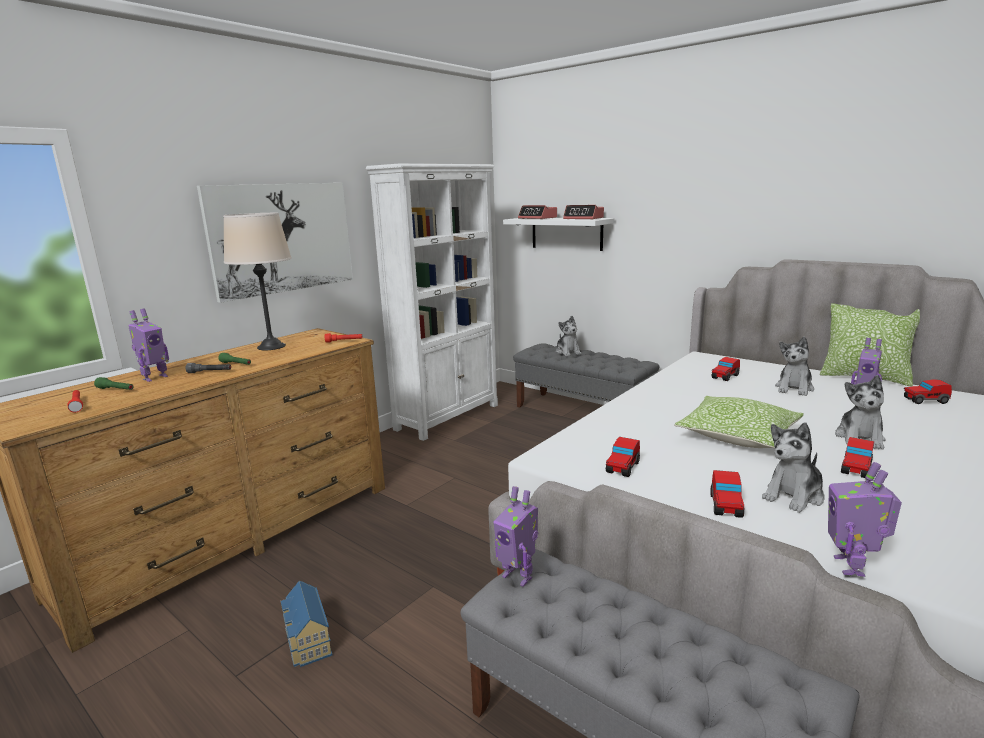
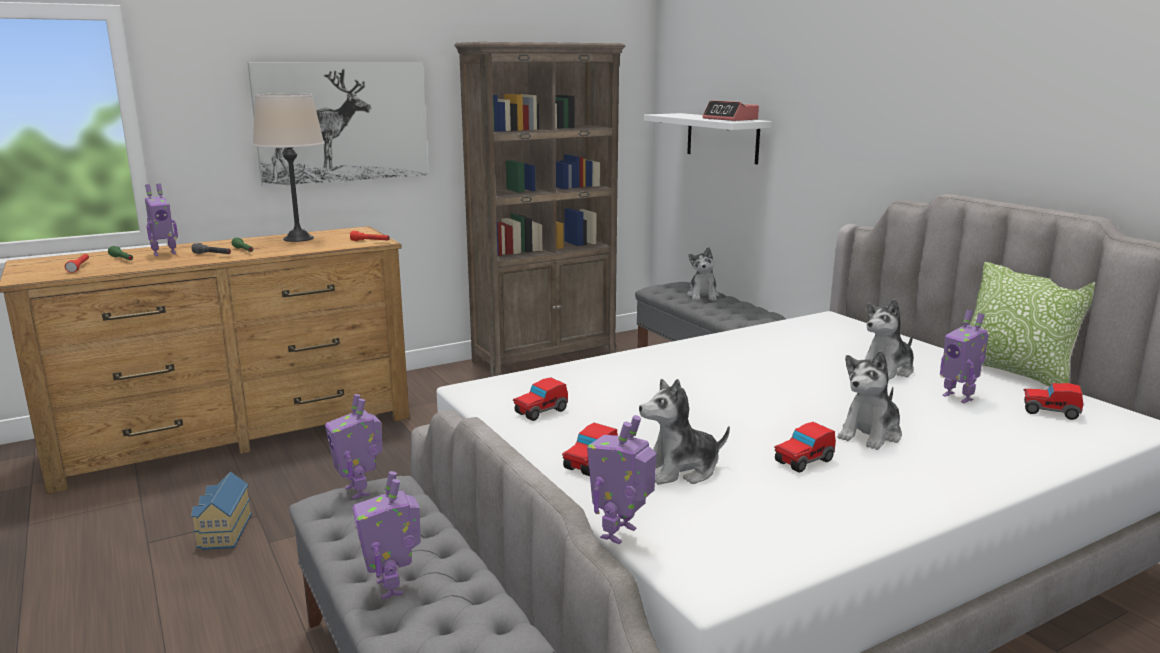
camera: 20 degrees right, 0 degrees up
(448, 417) = (545, 357): white bookcase -> brown bookcase
(538, 218) = (685, 115): alarm clock -> none
(666, 670) = (392, 587): none -> toy robot
(725, 377) = (817, 345): toy car -> none
(738, 436) = (720, 406): pillow -> none

